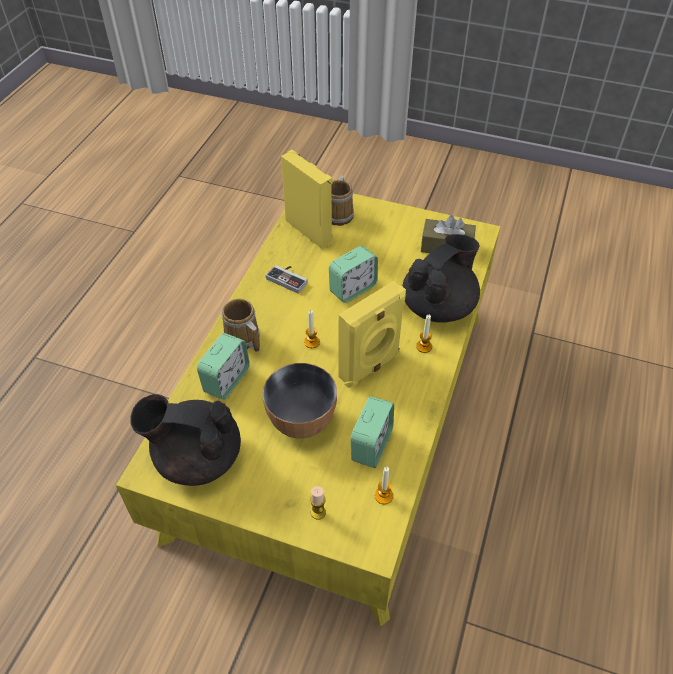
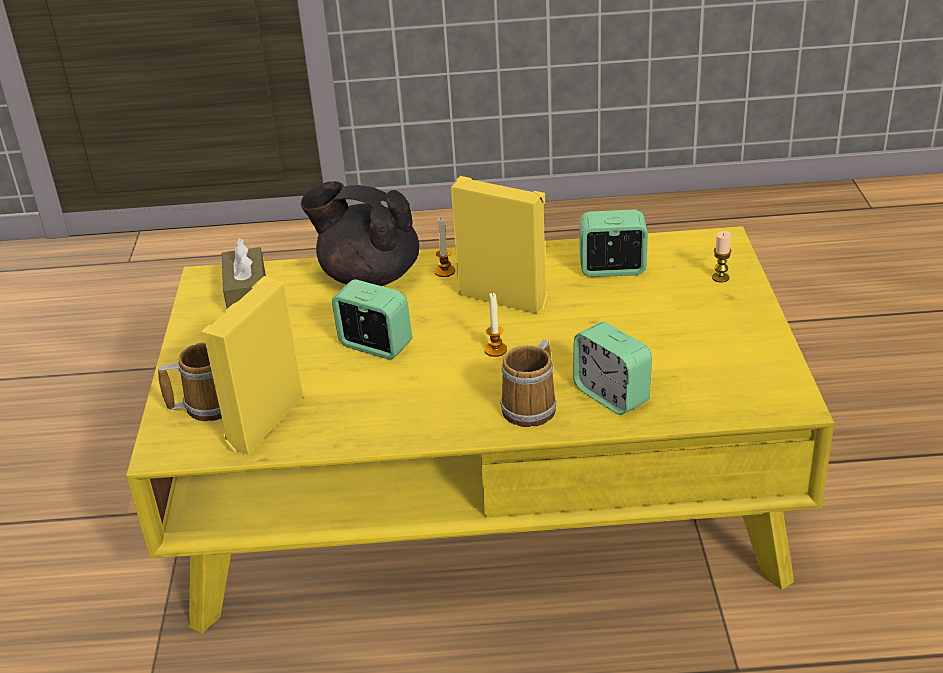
camera: 110 degrees left, 15 degrees down
(197, 457) = (738, 375): black teapot -> none
(226, 380) = (611, 395): alarm clock -> alarm clock turned 135 degrees counterclockwise
(289, 278) = (386, 407): game controller -> none
(301, 420) = (621, 320): bowl -> none
(383, 496) = (664, 248): candle -> none

